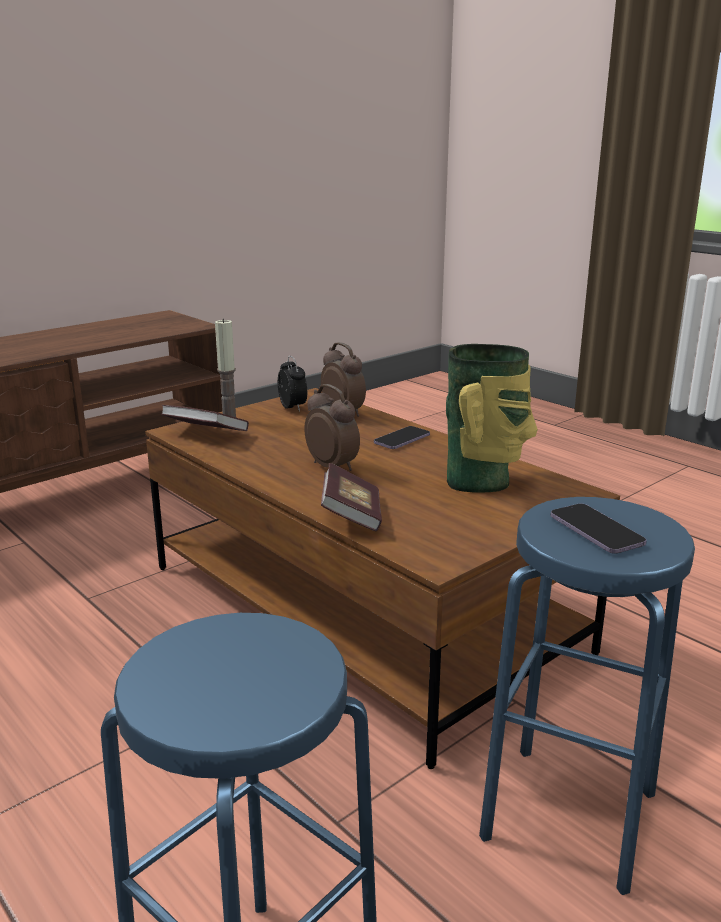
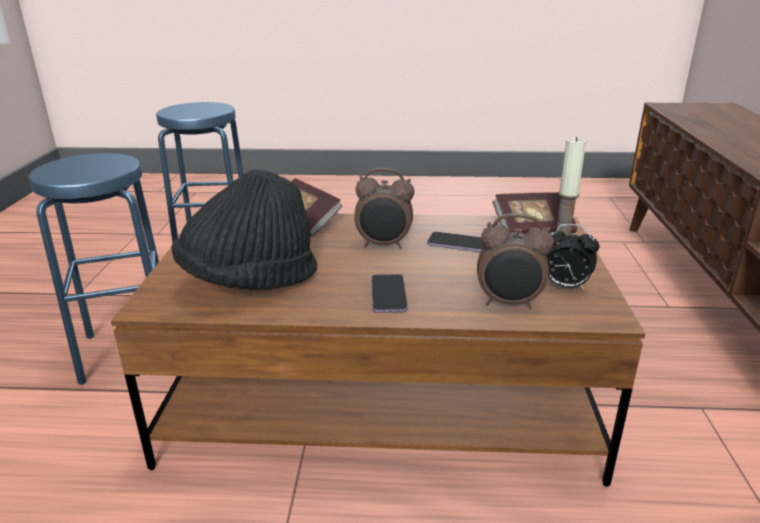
camera: 135 degrees right, 5 degrees up
(482, 482) = (250, 280): vase -> black hat
(596, 531) = (90, 165): phone -> phone (458, 244)

